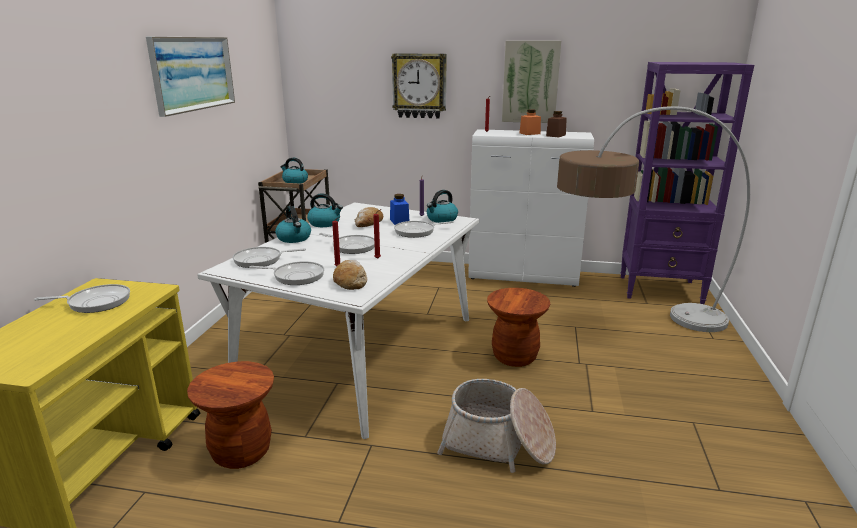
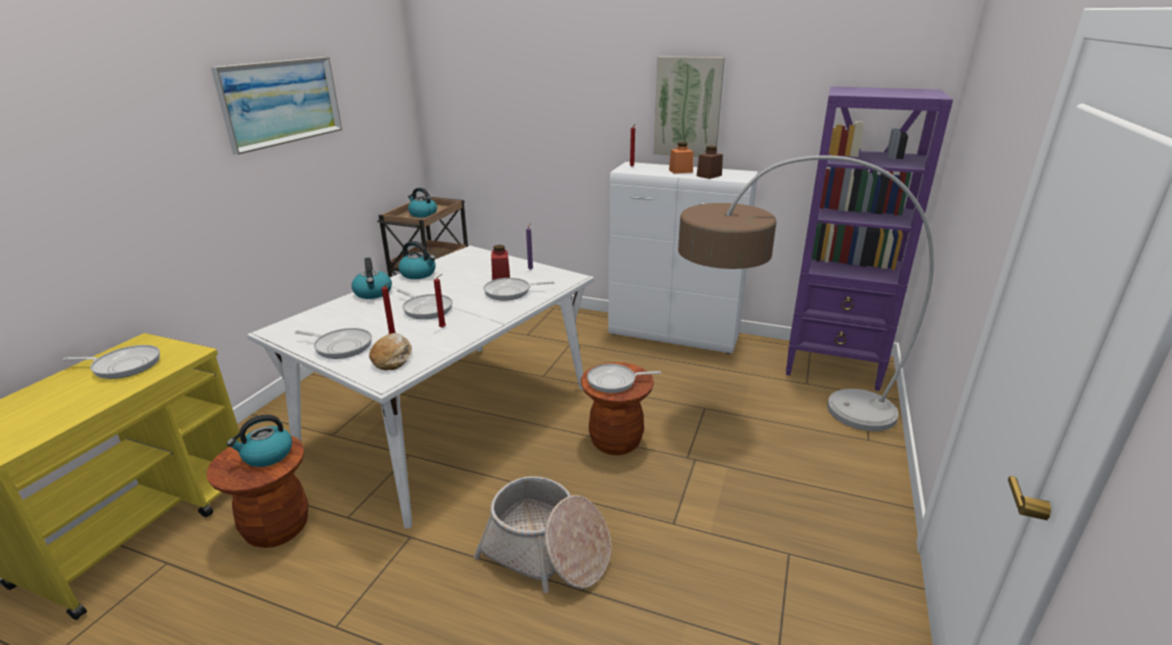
camera: 10 degrees right, 5 degrees up
(261, 260) = (320, 321): frying pan -> frying pan (614, 381)
(368, 223) = (465, 277): bread -> none
(399, 221) = (501, 276): blue jar -> red jar
(419, 86) = (561, 108): wall clock -> none
(441, 219) = (549, 275): kettle -> kettle (267, 455)

